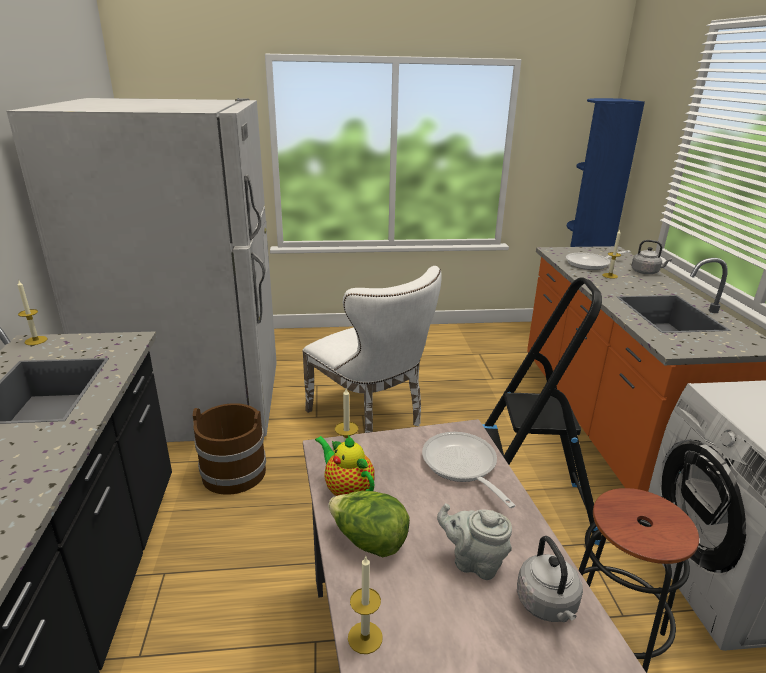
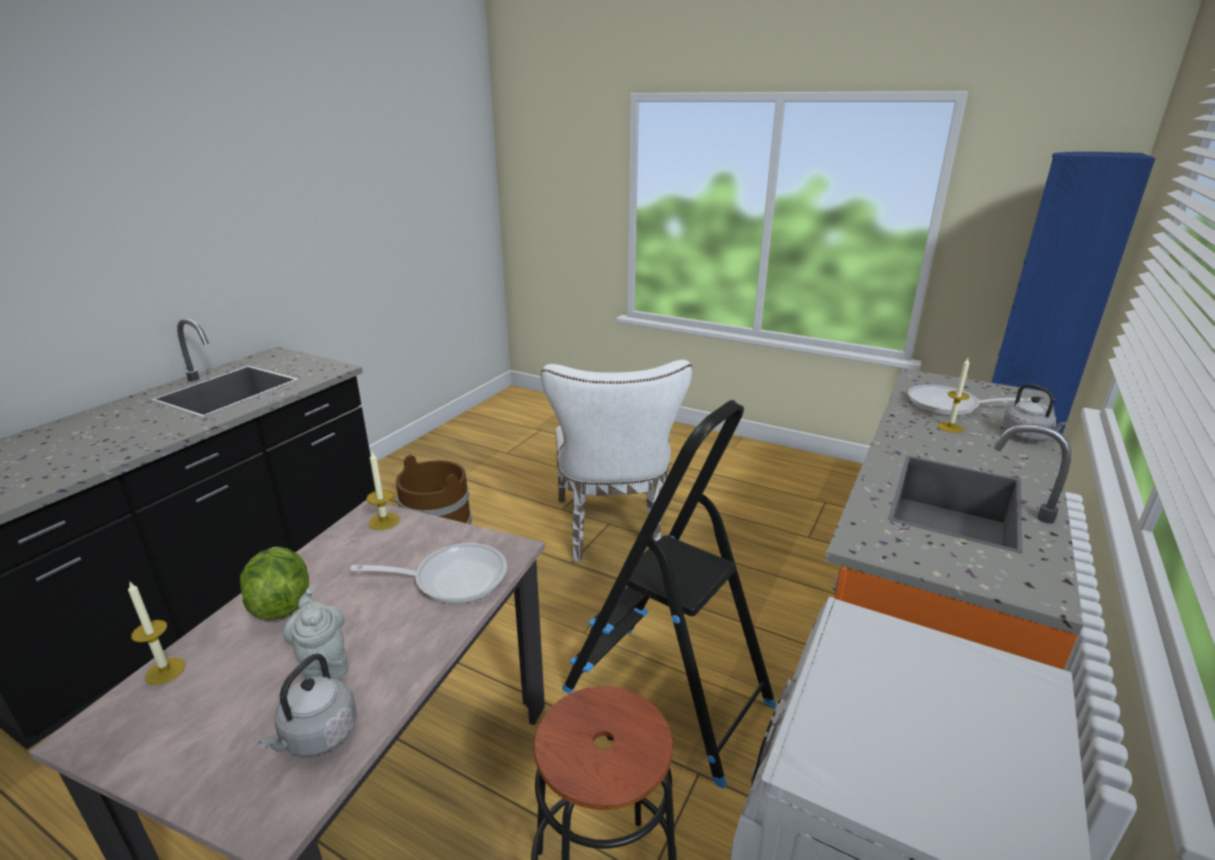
camera: 35 degrees right, 0 degrees up
(36, 340) = (280, 353): candle -> none
(197, 401) = (477, 458): white fridge -> none
(347, 490) = (331, 554): teapot -> none
(462, 466) = (452, 578): frying pan -> frying pan turned 75 degrees clockwise

